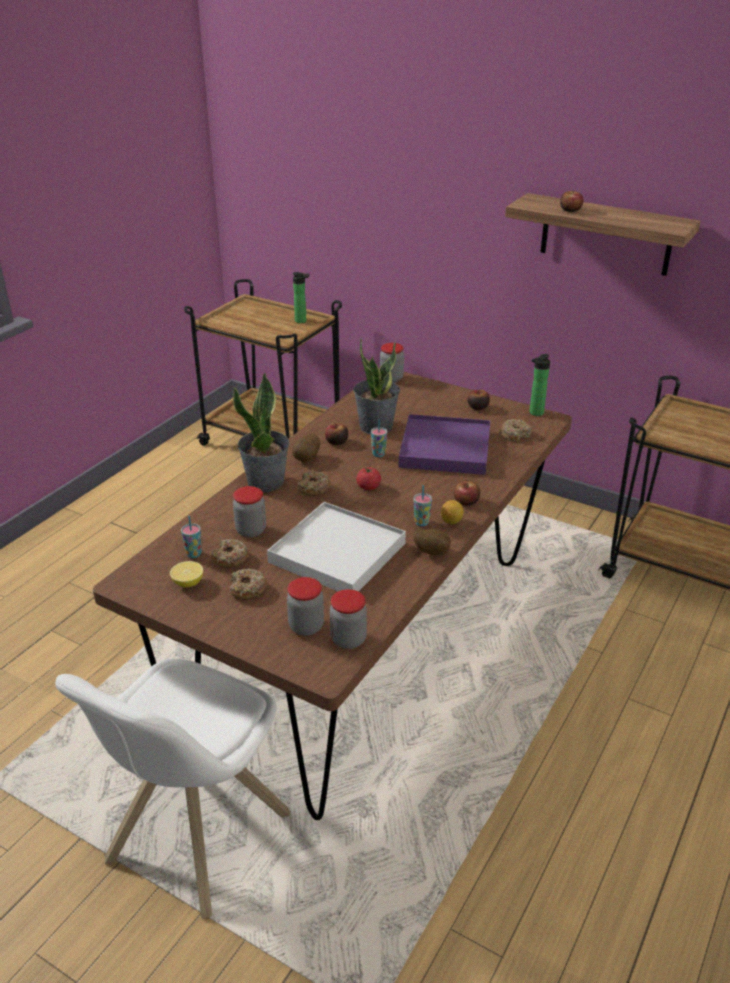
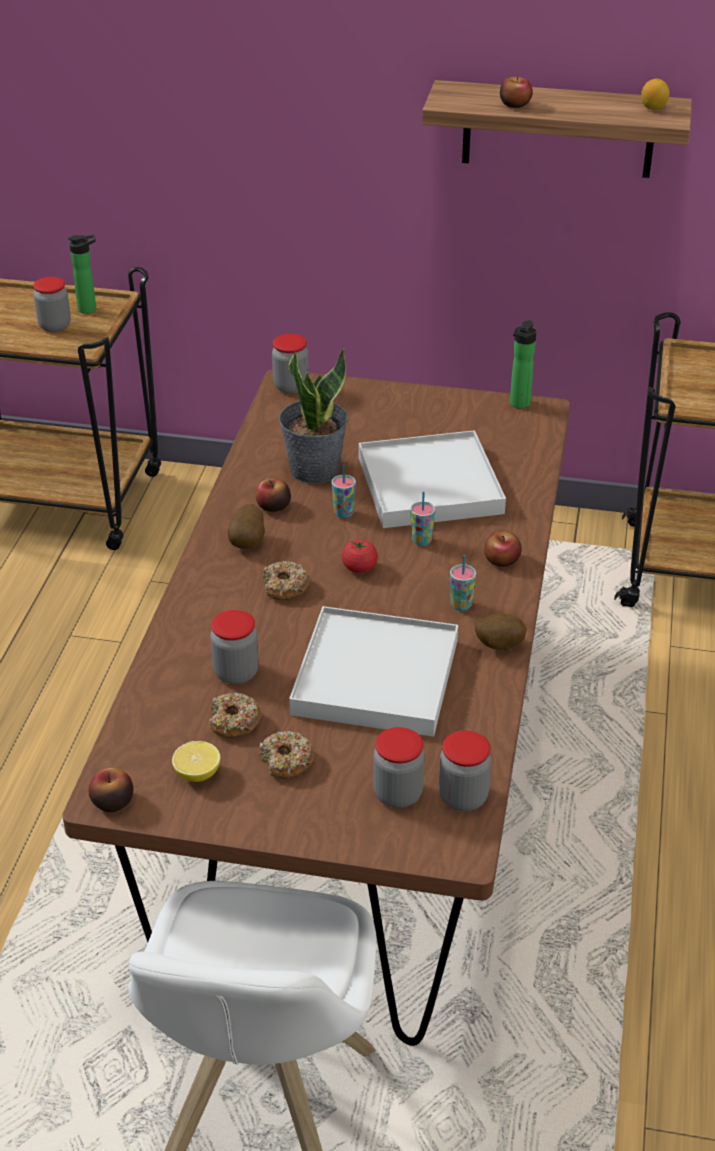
camera: 20 degrees left, 5 degrees up
(194, 554) = (177, 728): cup -> cup (421, 541)
(266, 482) = (211, 593): potted plant -> none
(276, 326) = (55, 326): none -> jar
(445, 449) = (429, 486): purple tray -> white tray
(451, 521) = (499, 594): lemon -> lemon (653, 108)
(477, 407) = (437, 411): apple -> apple (112, 802)
(515, 434) = (510, 443): donut -> none

